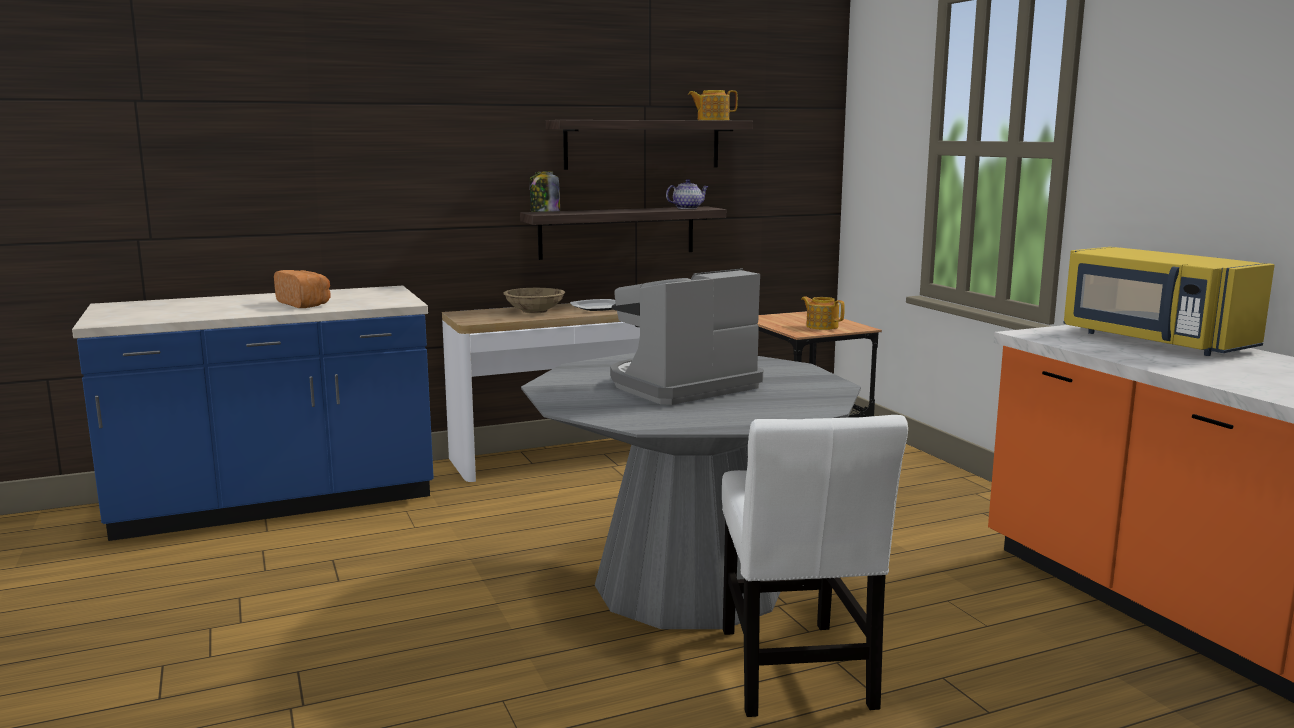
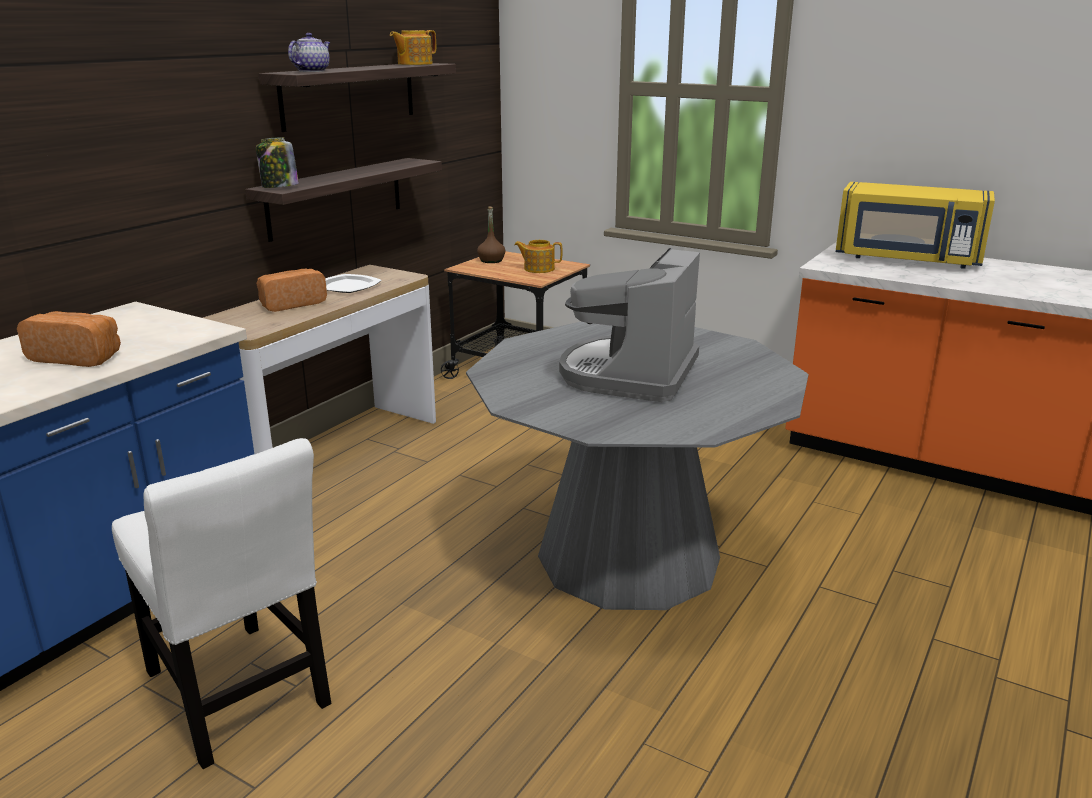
camera: 35 degrees left, 10 degrees up
(535, 311) = (291, 304): beige bowl -> bread
(687, 208) = (403, 163): teapot -> teapot (312, 71)
(791, 316) = (491, 260): none -> brown bottle
(795, 673) = (808, 609): white chair -> white chair (239, 695)

